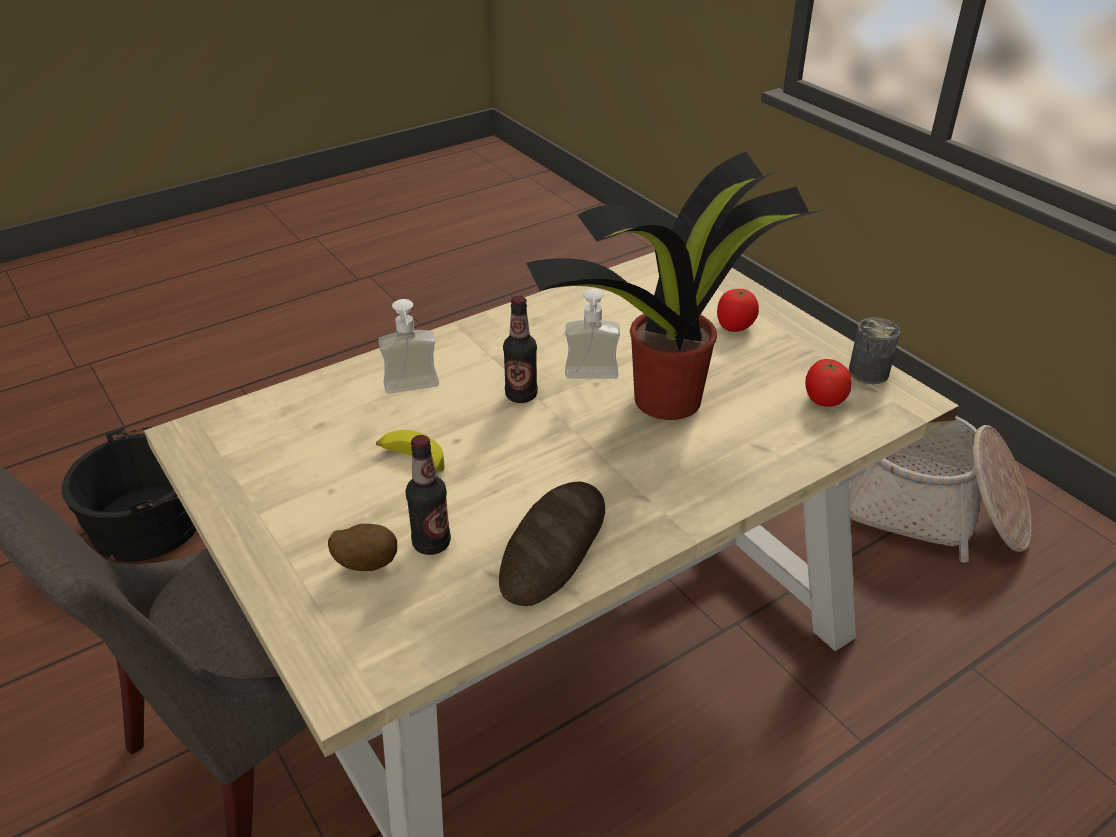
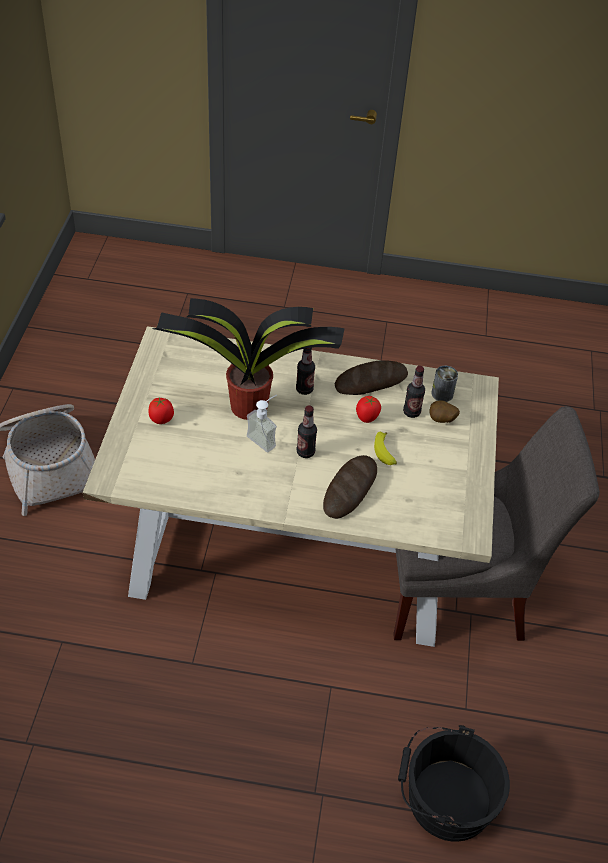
camera: 140 degrees left, 10 degrees up
(413, 391) = (350, 489): soap dispenser -> bread
(633, 467) = (304, 389): none -> bottle
(823, 400) = (191, 362): tomato -> tomato (367, 417)
(868, 372) = (151, 359): can -> can (442, 394)

